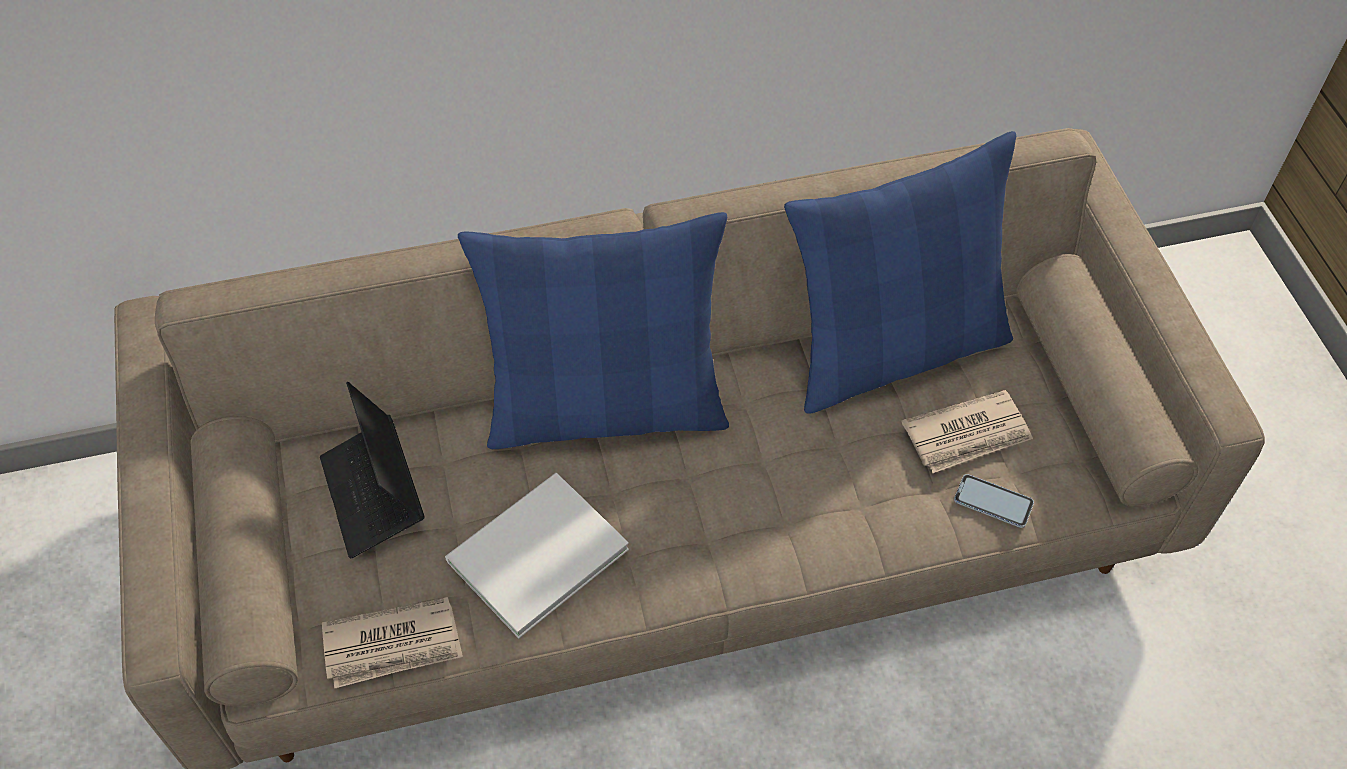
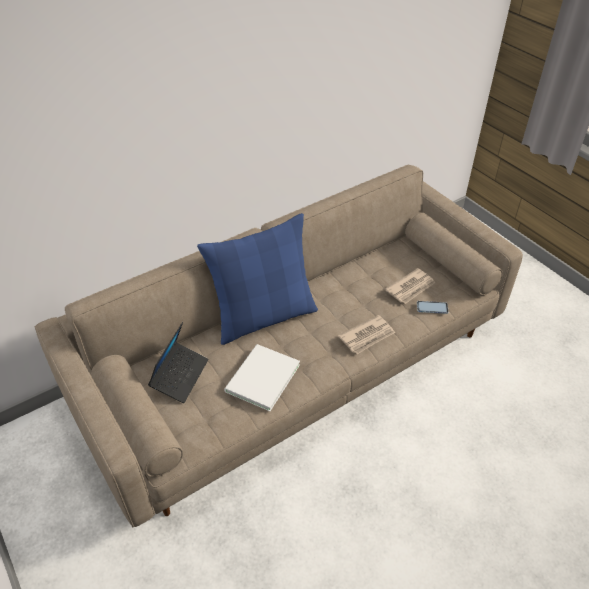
camera: 20 degrees left, 10 degrees down
(374, 494) = (180, 376): laptop -> laptop turned 120 degrees counterclockwise
(393, 645) = (216, 431): newspaper -> newspaper (367, 336)
(893, 350) = (368, 267): blue pillow -> none

